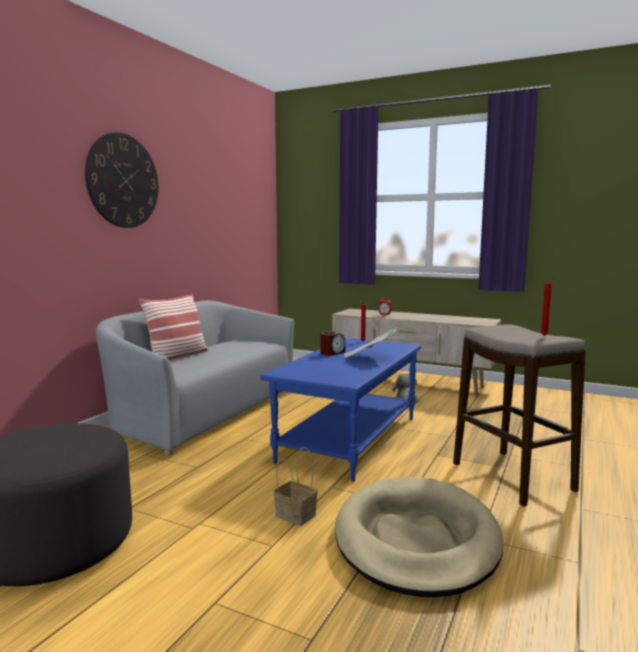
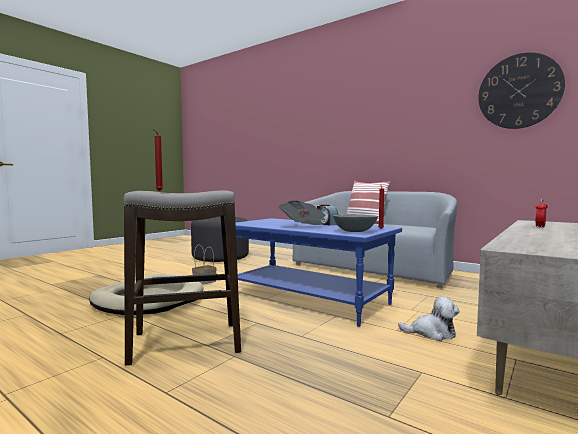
camera: 100 degrees right, 5 degrees down
(123, 181) = (373, 107): wall clock -> wall clock (519, 91)
(388, 346) = (355, 231): none -> grey bowl

